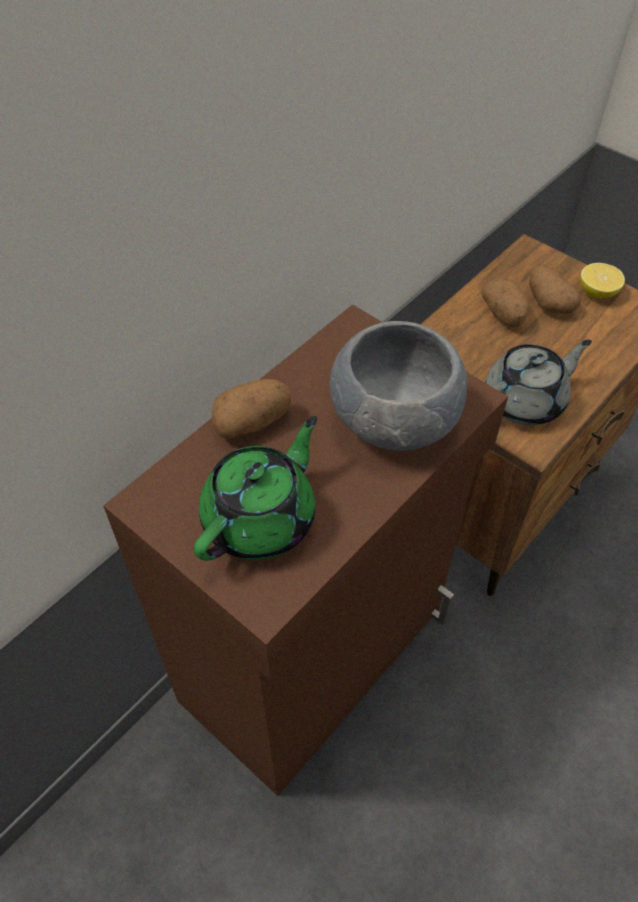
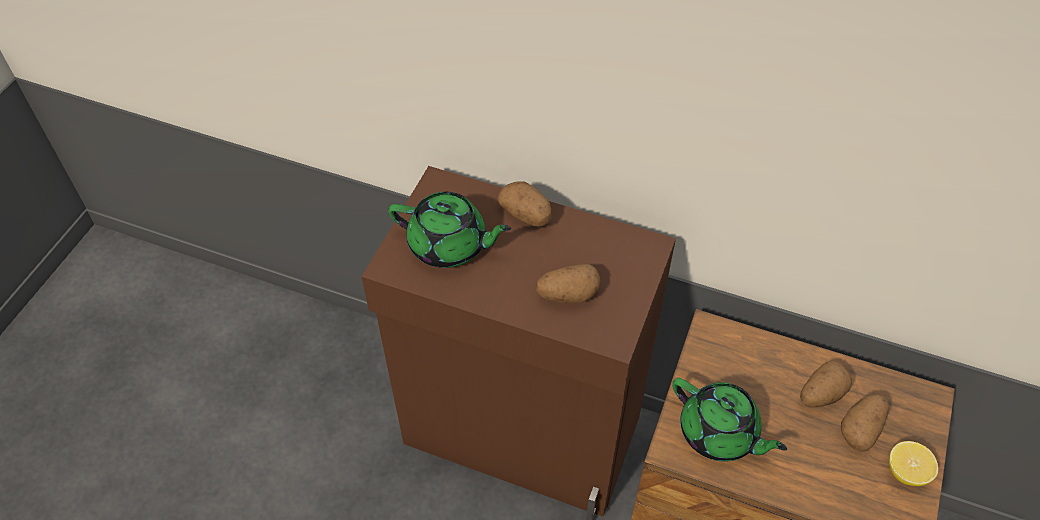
camera: 70 degrees right, 0 degrees up
(393, 419) = (568, 295): grey bowl -> potato
(525, 401) = (719, 433): grey teapot -> green teapot

